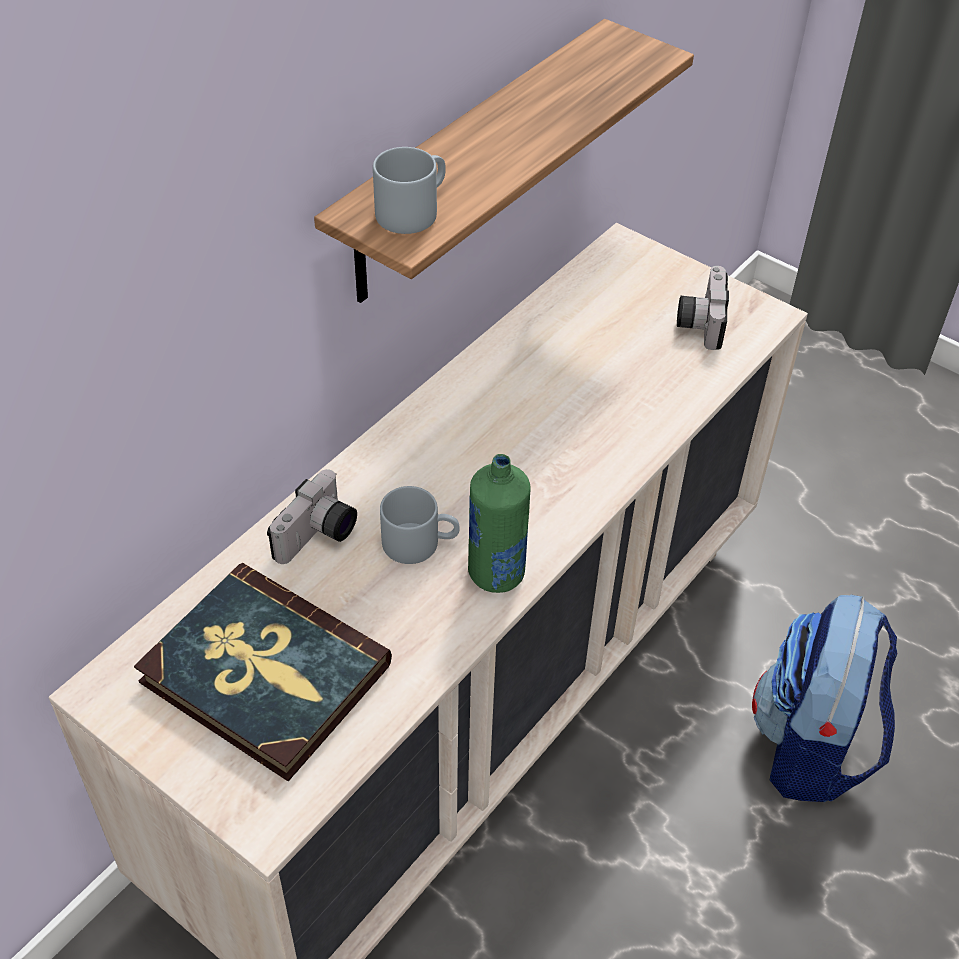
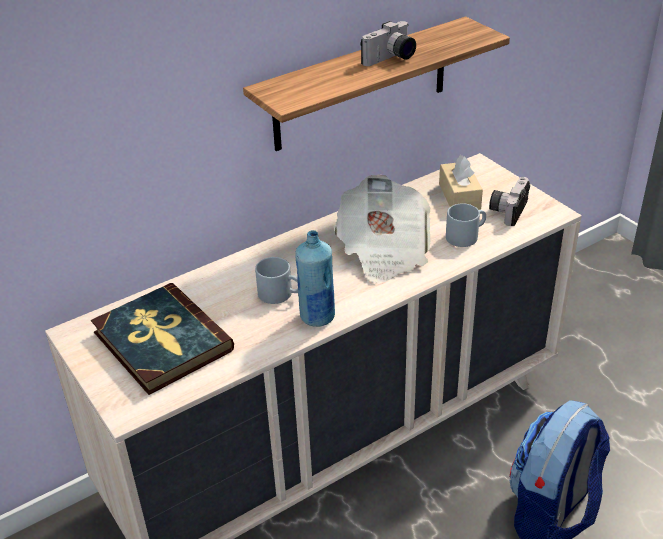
camera: 20 degrees right, 10 degrees down
(318, 537) = (224, 281): camera -> camera (391, 59)
(413, 210) = (298, 90): grey mug -> grey mug (466, 235)
(496, 574) = (317, 317): green bottle -> blue bottle
(546, 431) = (383, 251): none -> newspaper
(619, 309) = (459, 196): none -> beige tissue box

